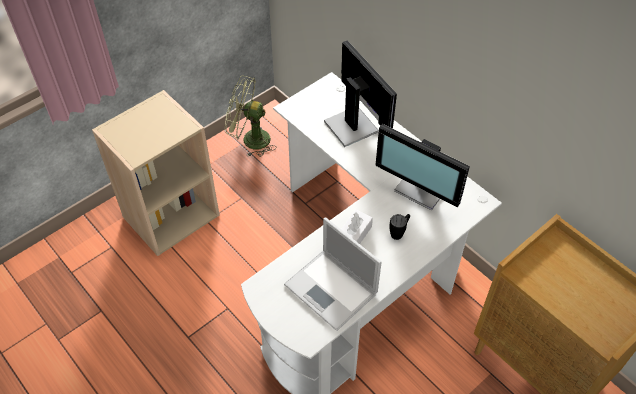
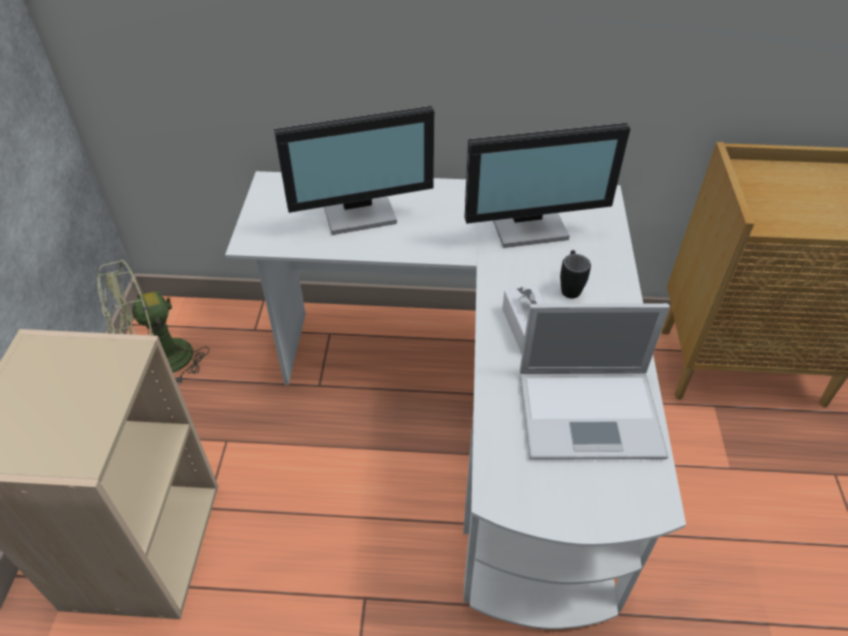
camera: 45 degrees left, 5 degrees down
(352, 125) = (360, 211): monitor -> monitor turned 150 degrees clockwise

